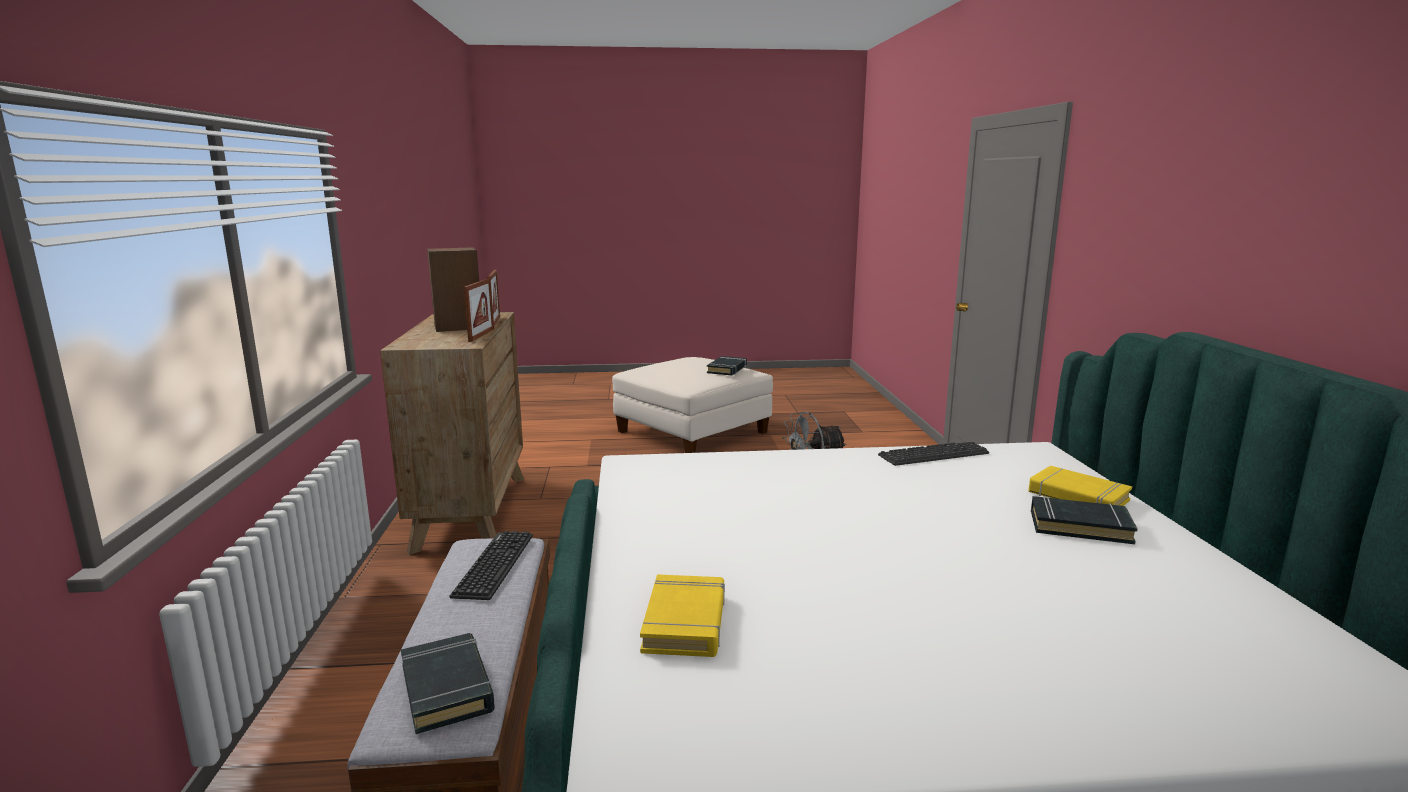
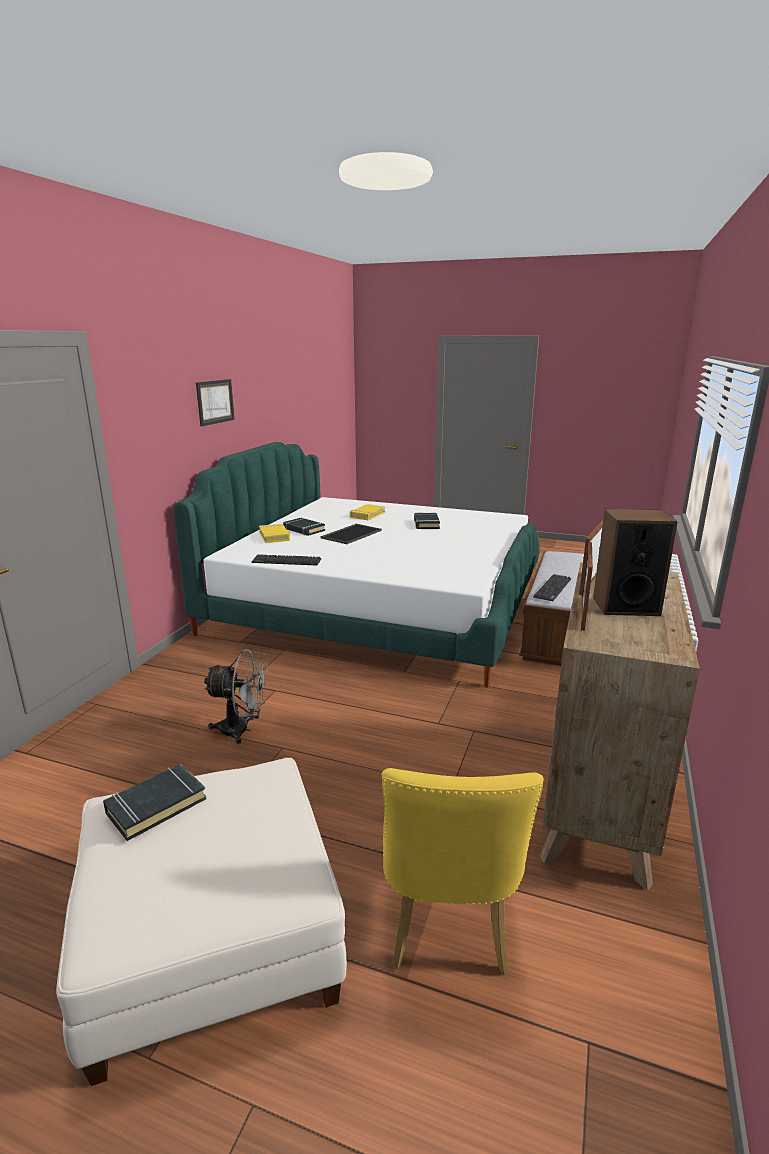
camera: 155 degrees left, 5 degrees up
(447, 688) = (562, 558): black book -> black book (426, 524)
(577, 452) = (447, 925): none -> yellow chair
(685, 622) = (483, 530): yellow book -> yellow book (367, 515)
(967, 534) = (351, 534): none -> tray
(1235, 219) = (215, 402): none -> picture

